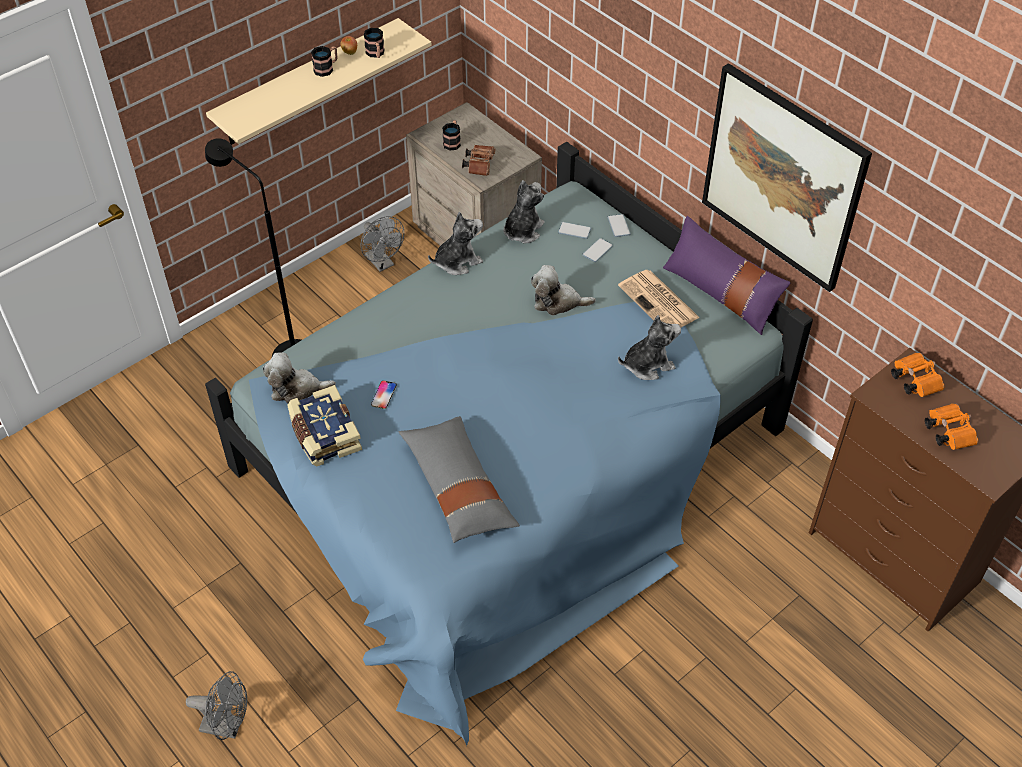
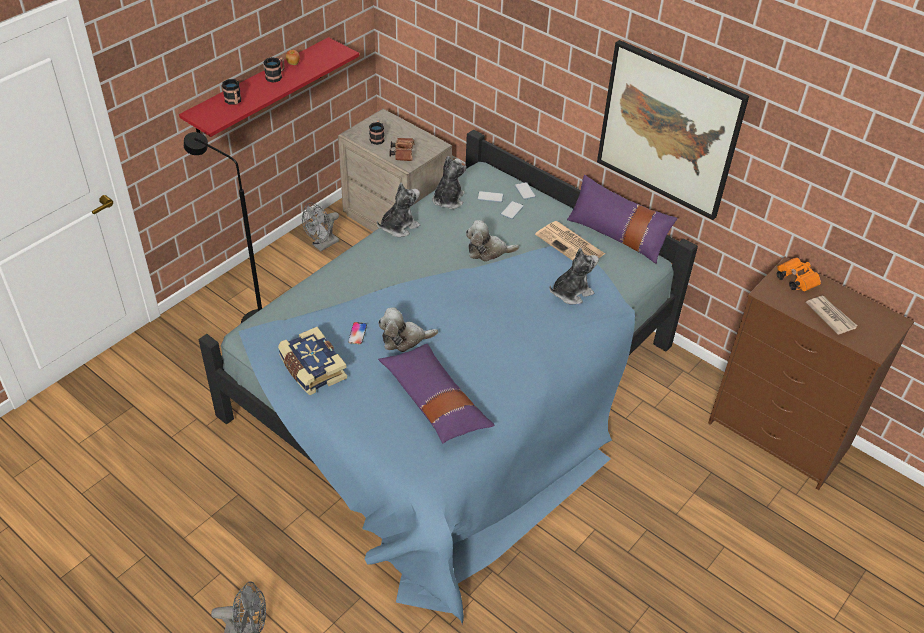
camera: 10 degrees left, 5 degrees down
(297, 389) = (281, 335): plush toy -> plush toy (404, 339)
(308, 83) = (259, 91): beige shelf -> red shelf
(376, 54) = (315, 64): mug -> mug (234, 102)
(382, 263) = (322, 245): grey fan -> grey fan turned 90 degrees clockwise
(458, 488) = (434, 401): grey pillow -> purple pillow
(947, 432) = (830, 316): orange binoculars -> newspaper

